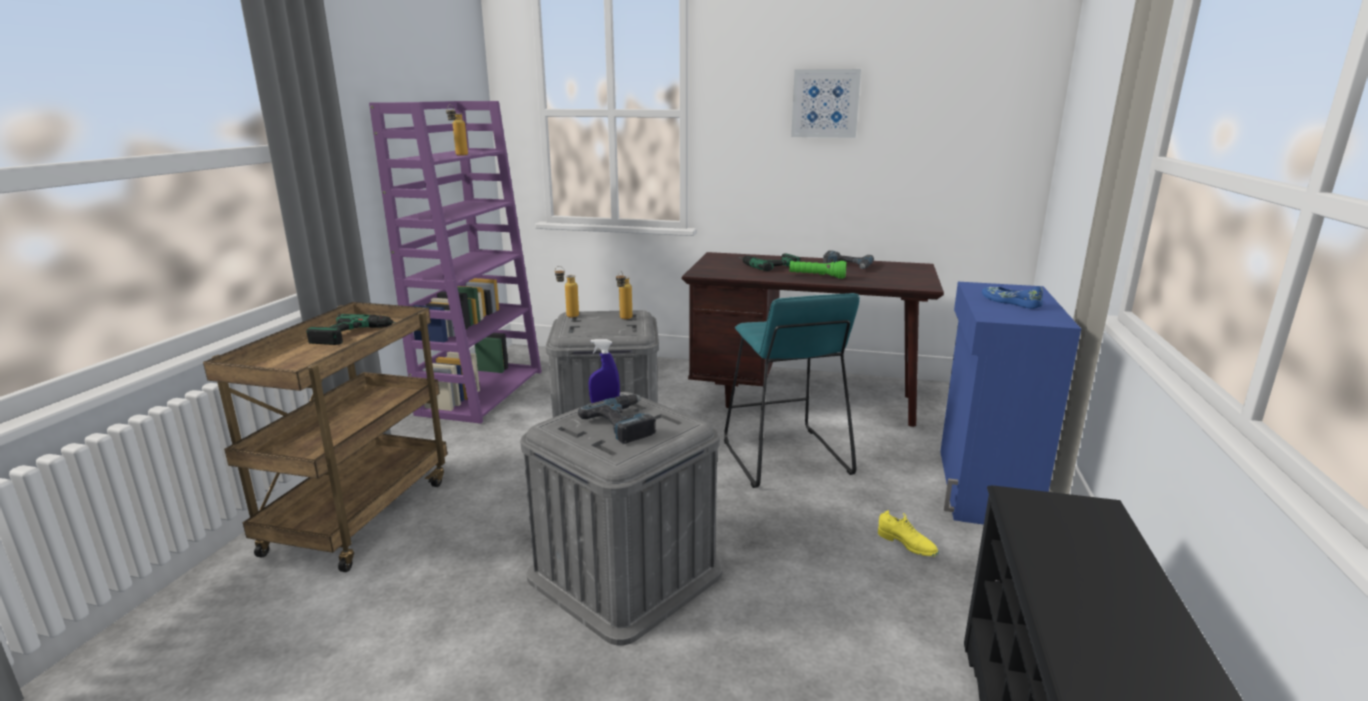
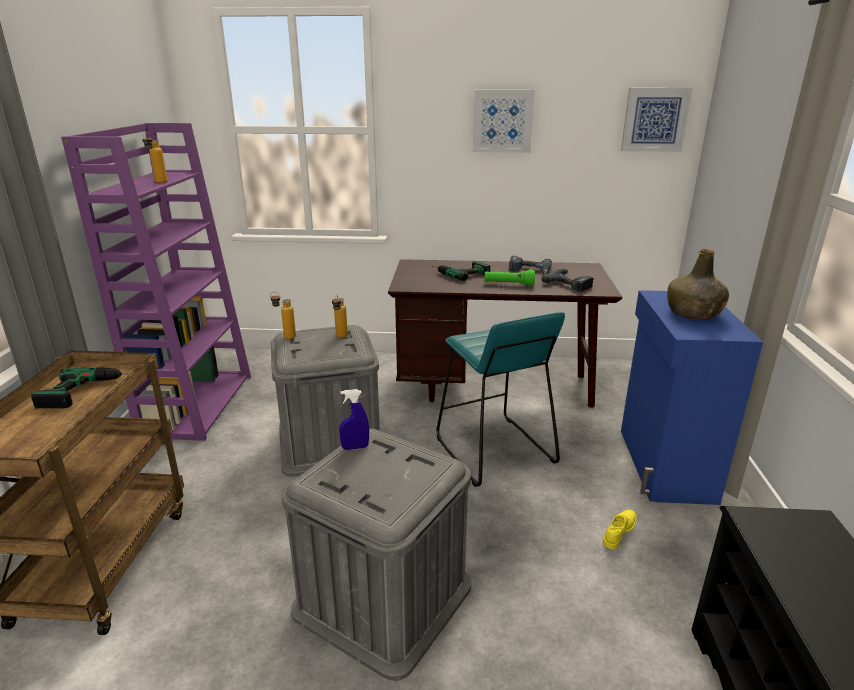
camera: 10 degrees left, 5 degrees up
(625, 423) = (383, 471): power drill -> power drill (569, 284)
(907, 545) = (619, 532): yellow shoe -> yellow shoe turned 90 degrees counterclockwise
(1001, 101) = (655, 120): none -> picture
(1011, 302) = (693, 313): blue shoe -> green bottle

